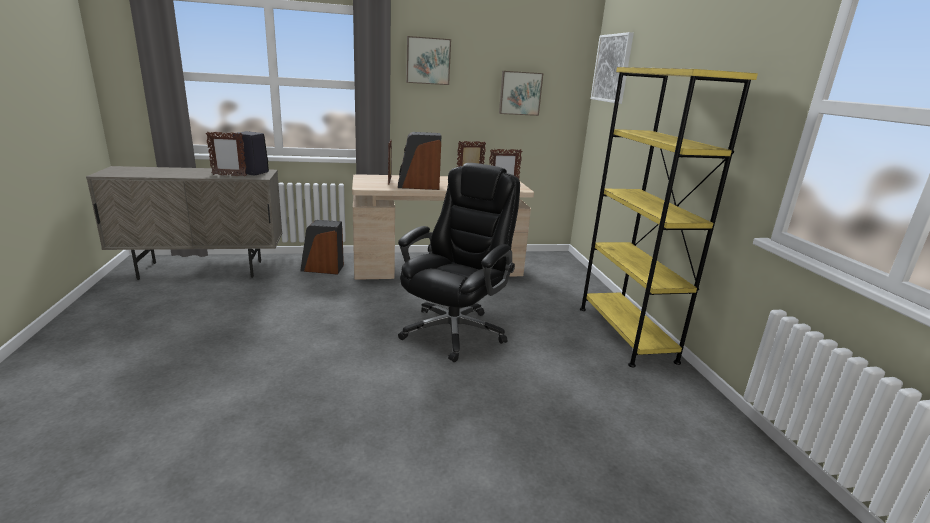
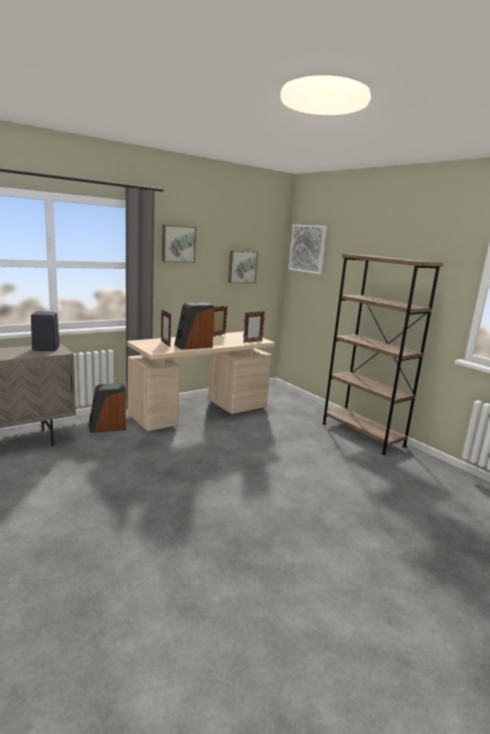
camera: 25 degrees left, 5 degrees down
(229, 175) = (31, 353): picture frame -> none
(454, 331) = (260, 455): black office chair -> none
(625, 333) = (362, 434): yellow bookcase -> brown bookcase

